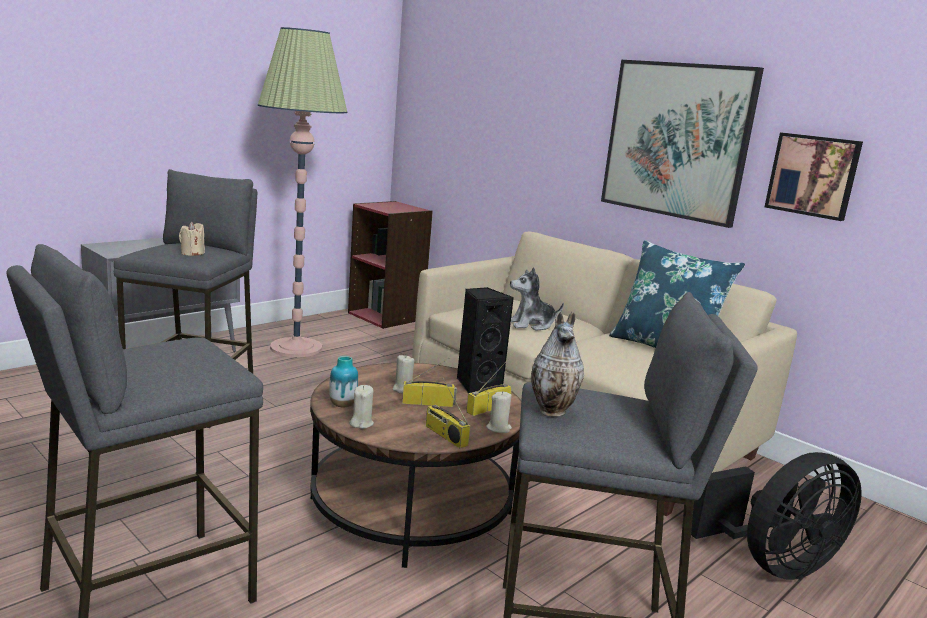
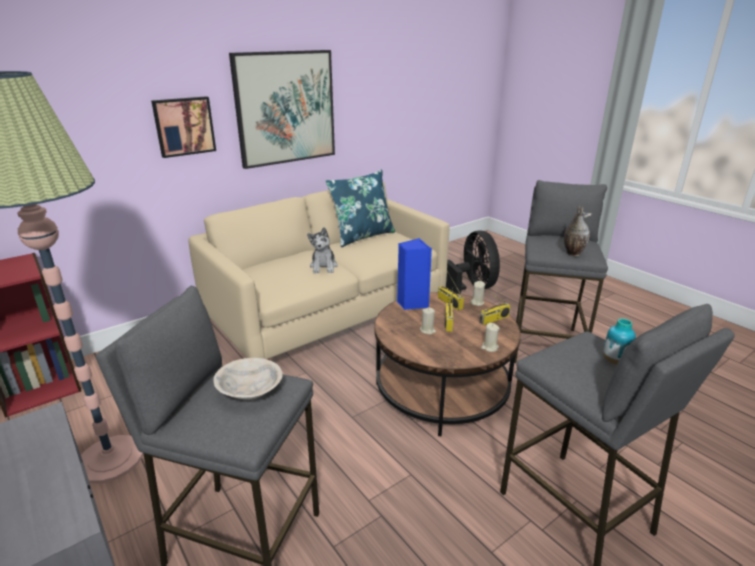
camera: 80 degrees left, 10 degrees up
(192, 253) = (250, 391): beige candle -> beige bowl
(342, 405) = (463, 354): vase -> vase (614, 361)
(477, 384) = (412, 303): black speaker -> blue speaker
(813, 175) = (364, 110): picture -> picture (184, 126)

